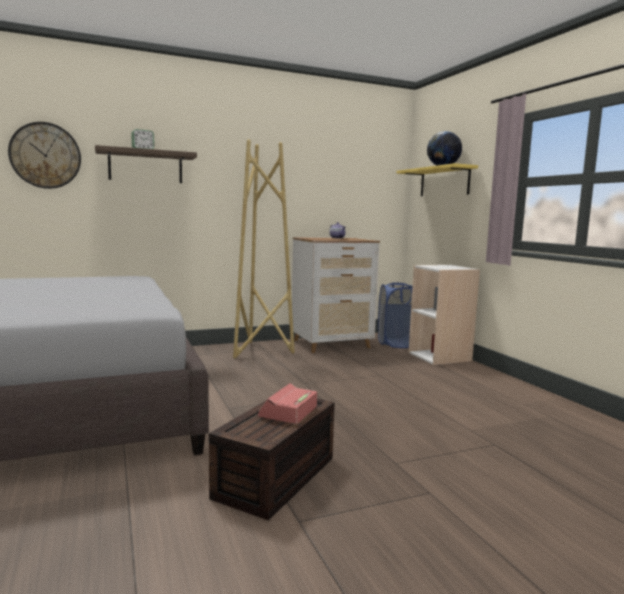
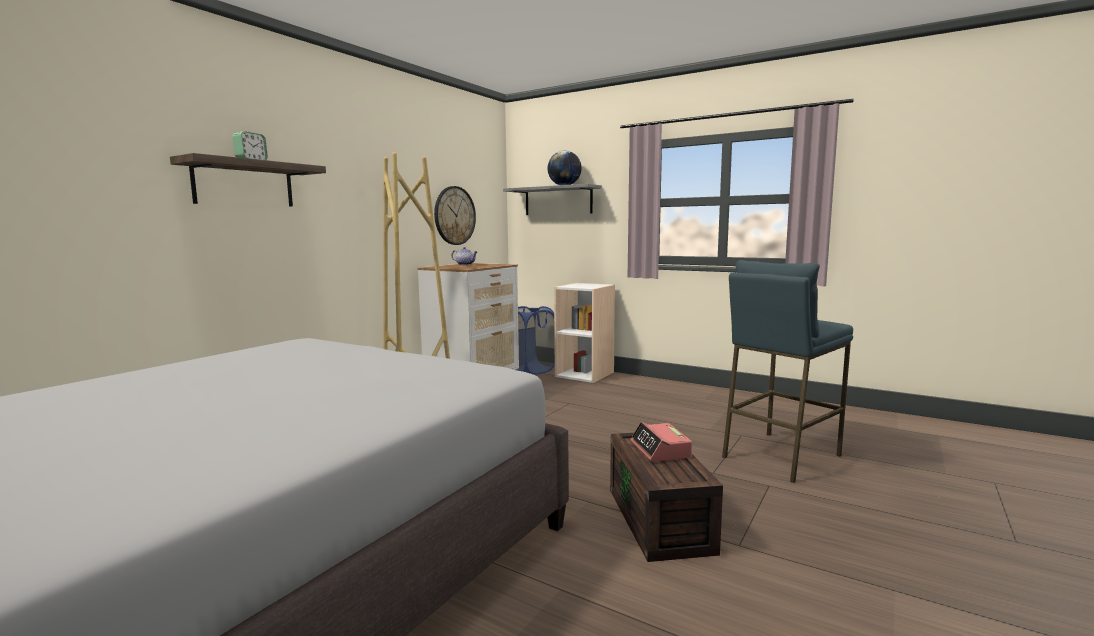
camera: 35 degrees left, 0 degrees up
(45, 155) = (87, 166): wall clock -> wall clock (454, 215)
(444, 182) = (558, 201): yellow shelf -> grey shelf
(498, 474) = (779, 456): none -> blue stool

